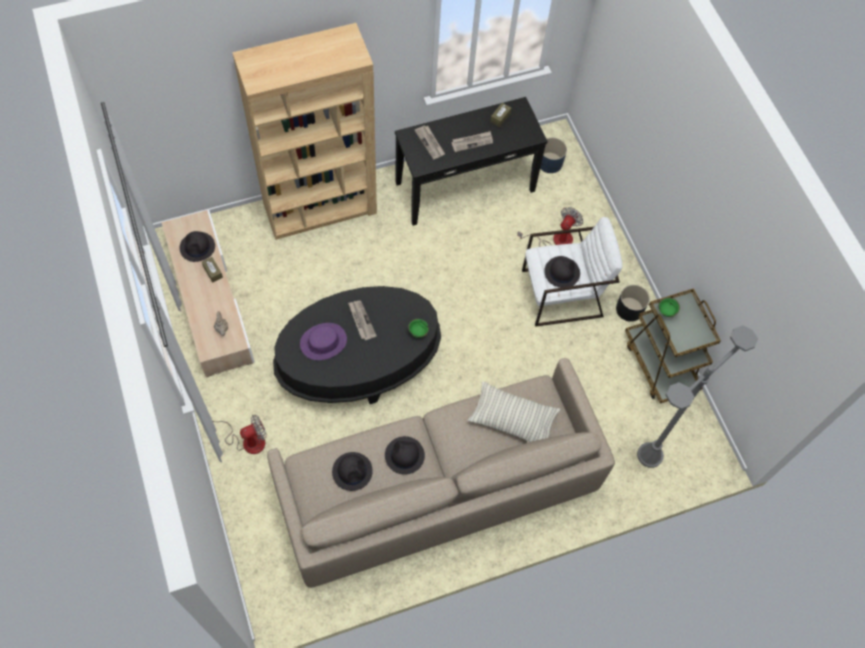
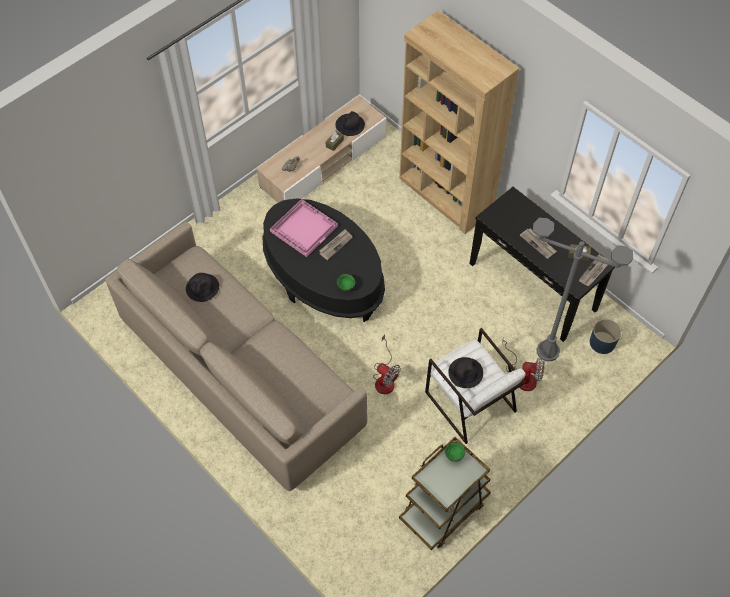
camera: 70 degrees right, 5 degrees down
(246, 440) = (221, 233): fan -> fan (384, 378)
(323, 342) = (304, 228): purple hat -> pink tray
(404, 455) = (231, 317): black hat -> none
(430, 143) = (517, 215): newspaper -> newspaper (594, 272)
(512, 419) = (299, 381): pillow -> none
(629, 309) = (486, 463): black planter -> none
(650, 455) = (347, 530): grey floor lamp -> grey floor lamp (548, 351)

